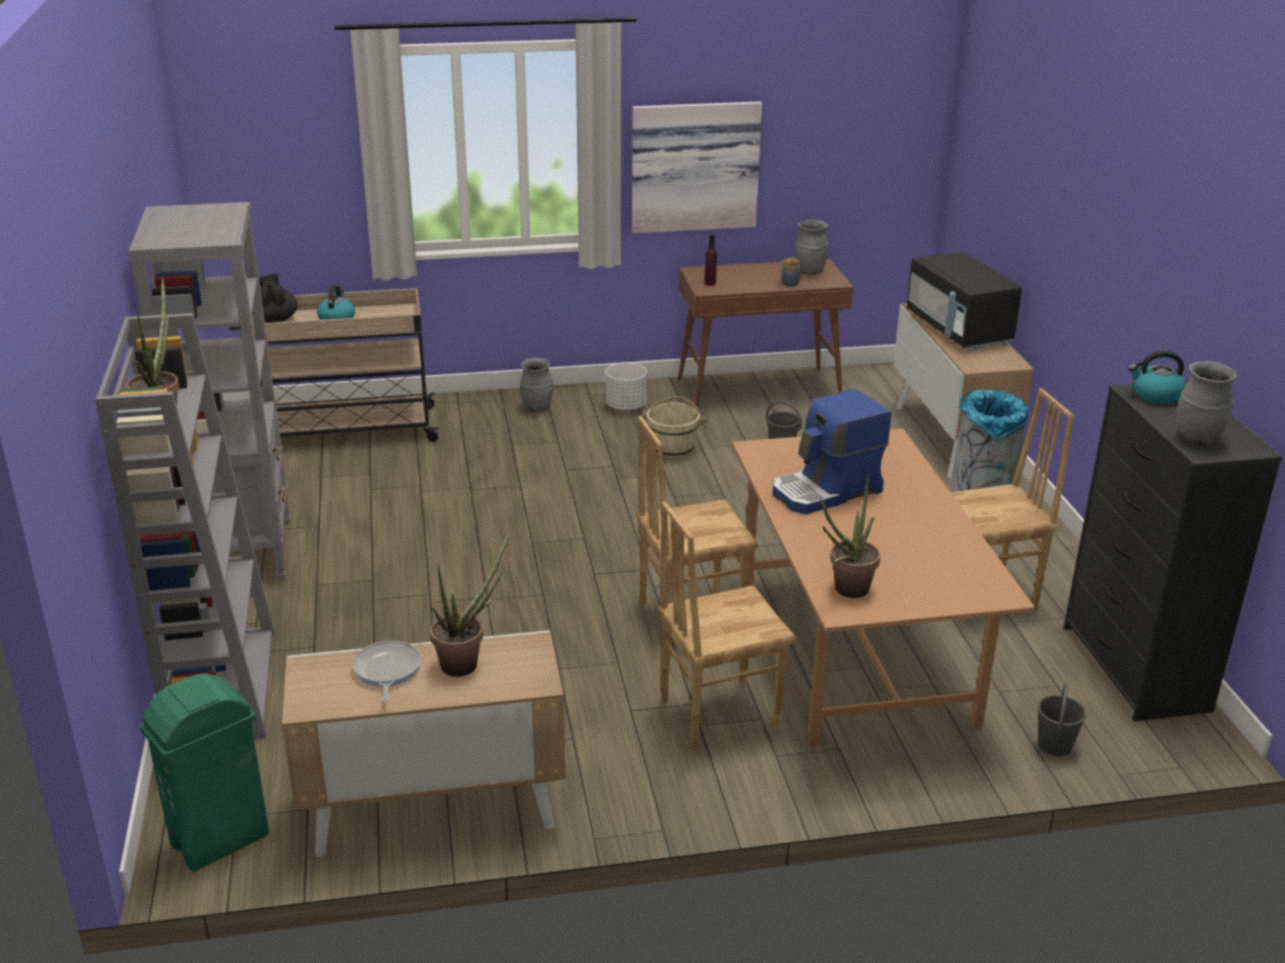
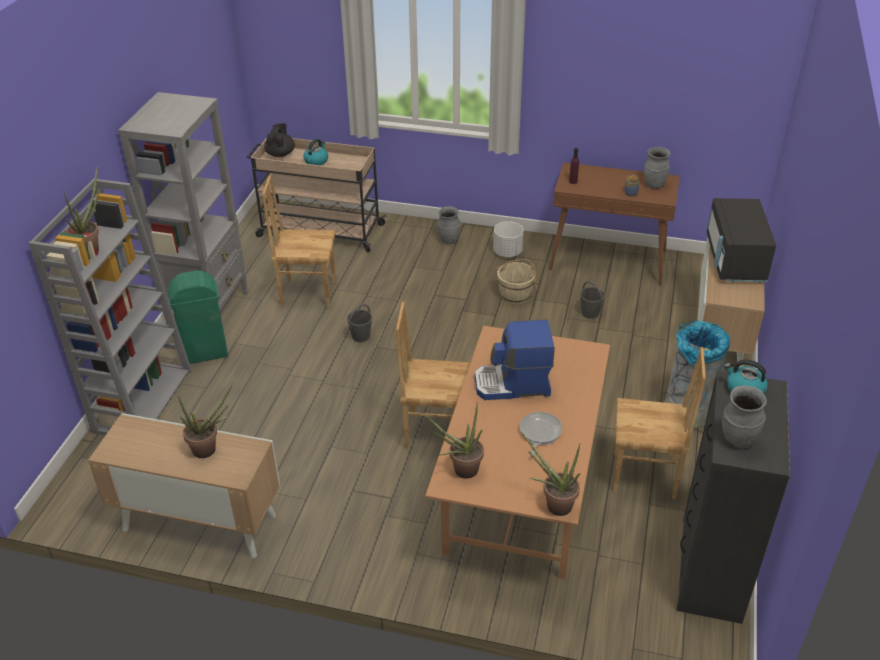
camera: 25 degrees right, 10 degrees up
(221, 839) = (83, 502): green trash can -> green trash can (206, 353)
(386, 671) = (164, 441): frying pan -> frying pan (539, 433)
(694, 166) = (580, 92): picture -> none
(717, 714) = (402, 510): brown chair -> brown chair (308, 292)
(990, 596) = (553, 505): none -> potted plant
(1055, 745) = (605, 609): grey bucket -> grey bucket (361, 336)

